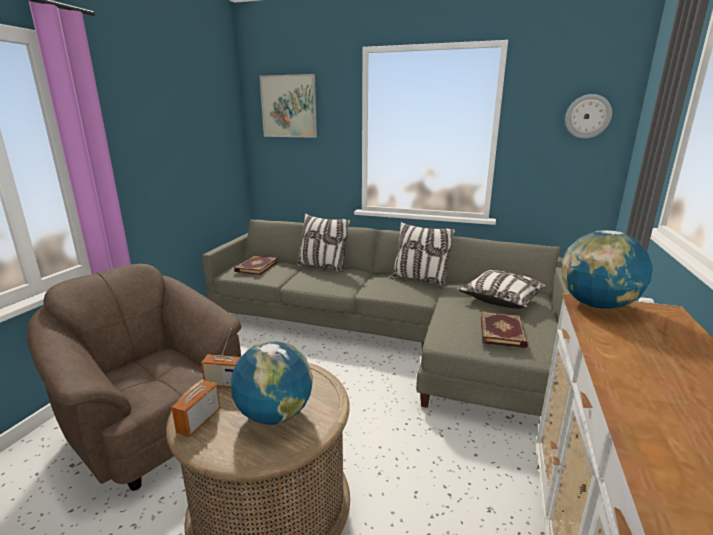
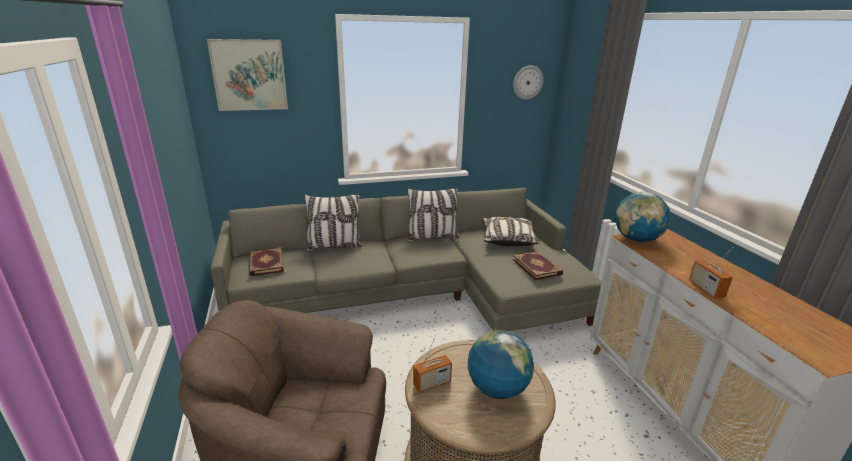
camera: 35 degrees left, 5 degrees up
(199, 421) = (456, 420): radio -> radio (706, 289)

